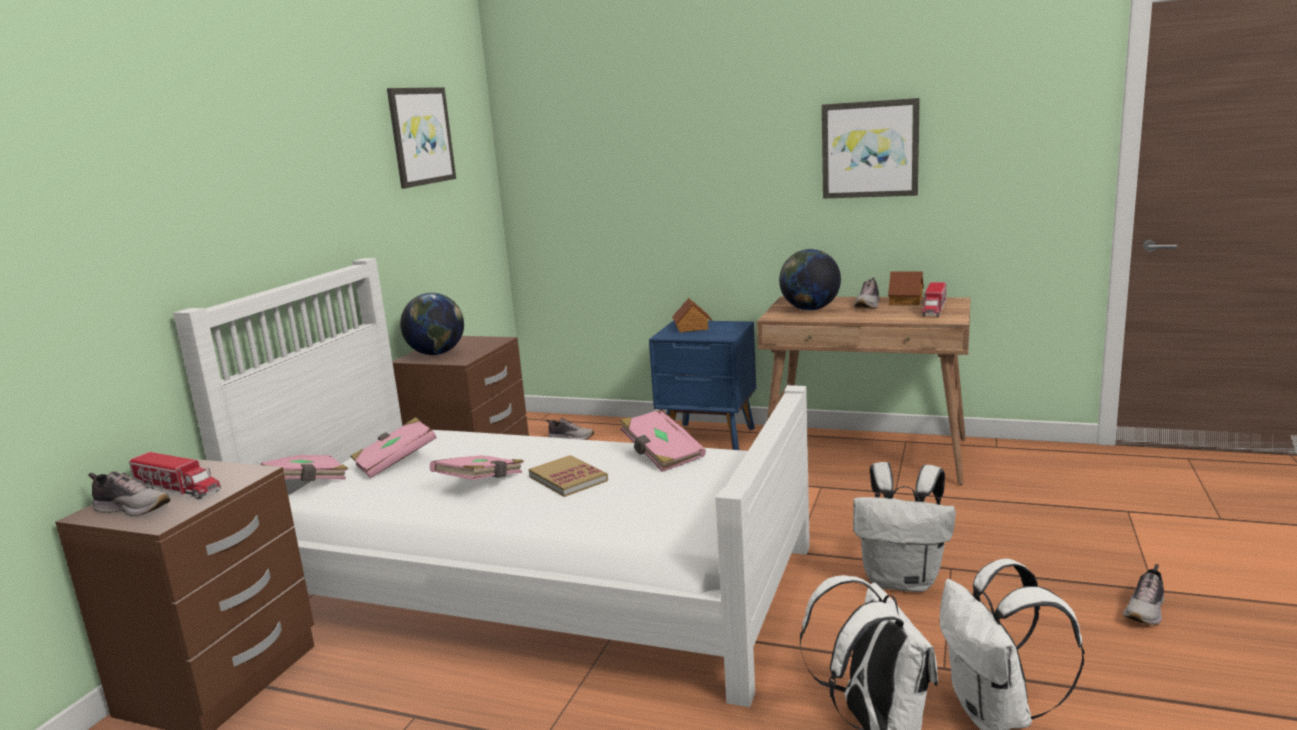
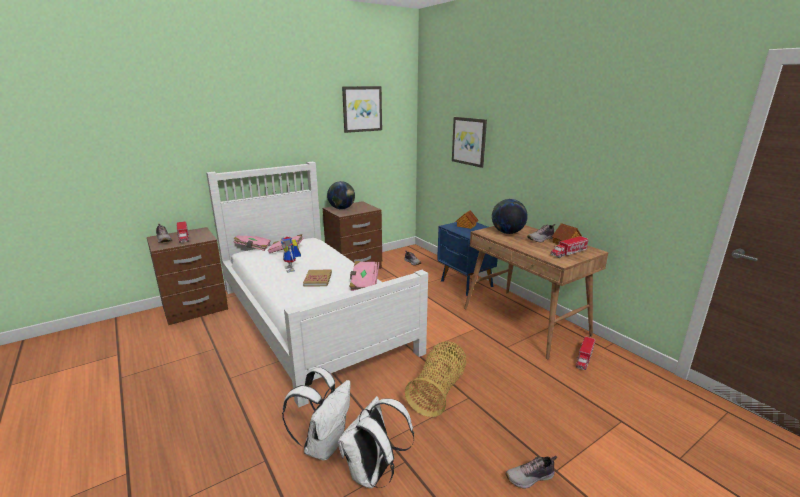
camera: 35 degrees right, 5 degrees up
(481, 483) = (292, 269): pink book -> toy robot
(870, 149) = (571, 146): picture -> picture (469, 141)
(903, 580) = (438, 391): white backpack -> basket
(995, 466) = (584, 358): none -> toy truck

